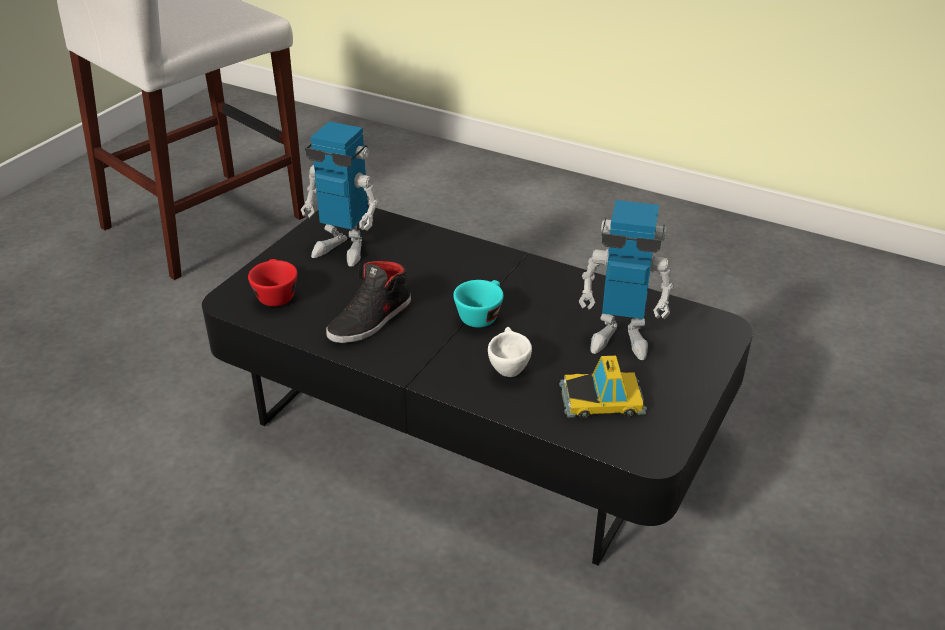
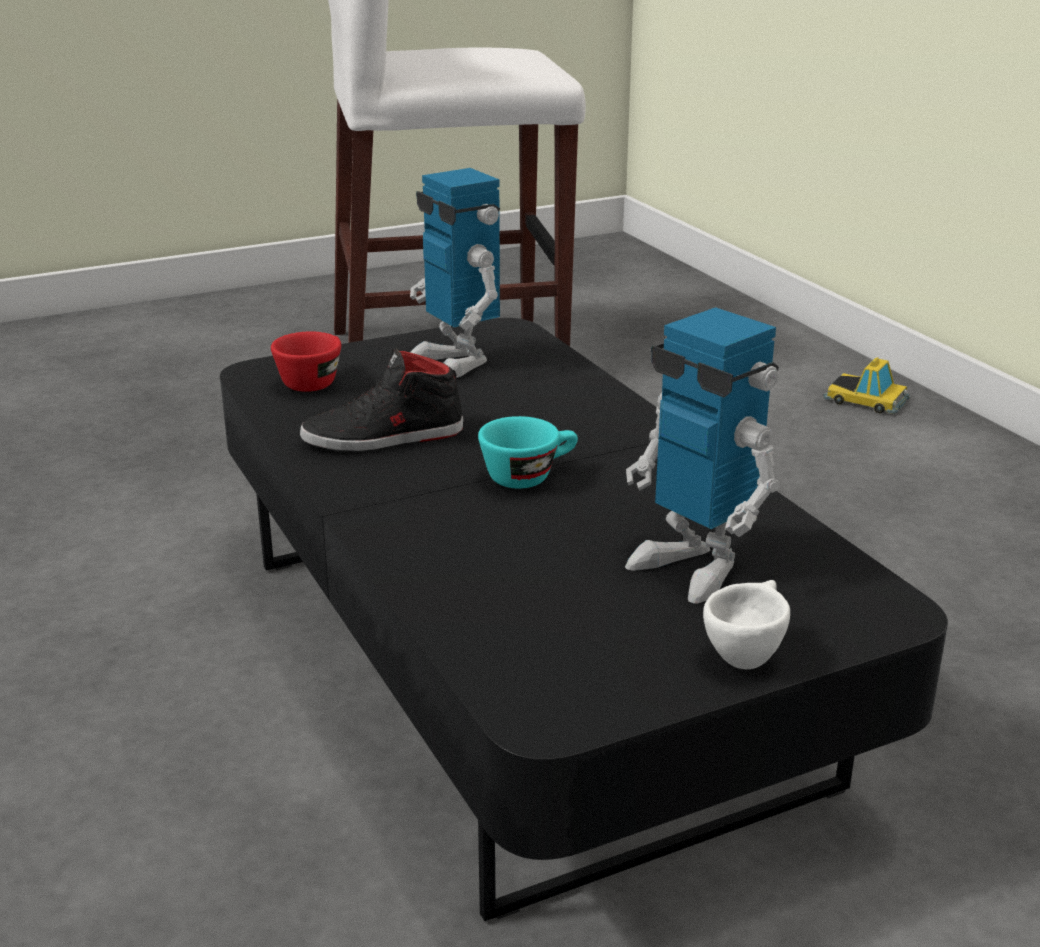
camera: 35 degrees right, 10 degrees down
(507, 368) = (481, 542): white cup -> white cup (746, 654)
(602, 399) = (561, 625): toy car -> toy car (866, 399)

